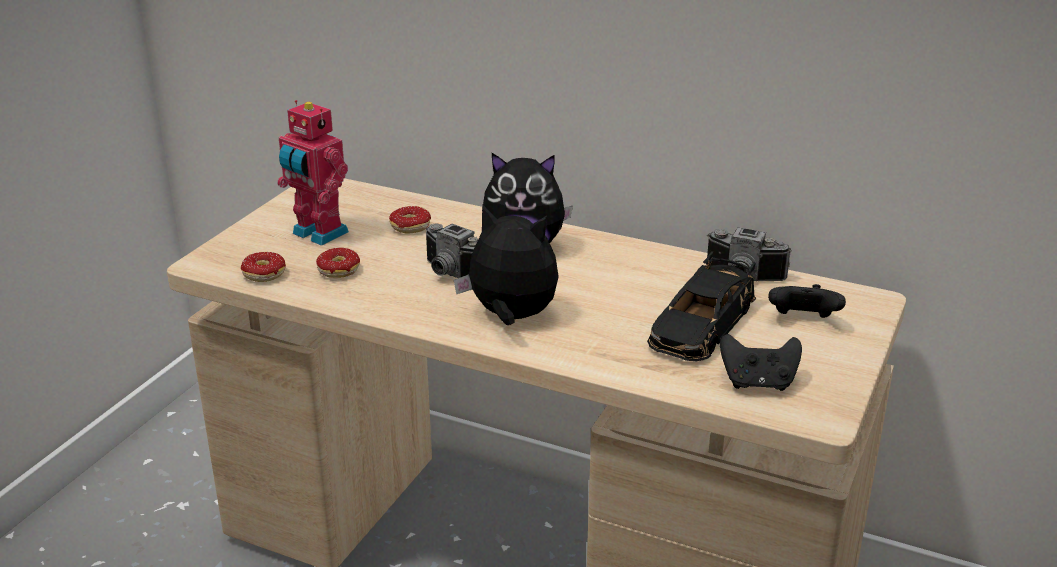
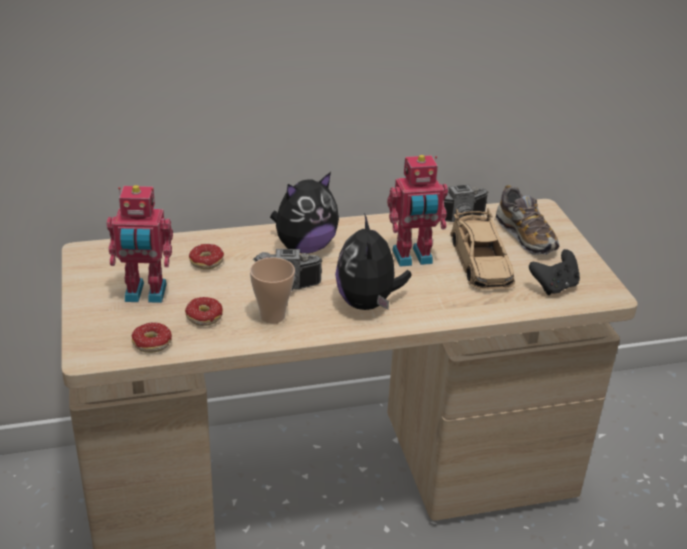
camera: 40 degrees left, 5 degrees up
(400, 292) = (272, 316): none -> cup
(511, 317) = (368, 303): plush toy -> plush toy turned 75 degrees counterclockwise
(626, 295) = (413, 258): none -> toy robot
(702, 326) = (480, 262): black toy car -> beige toy car
(802, 321) = (525, 236): black game controller -> shoe

